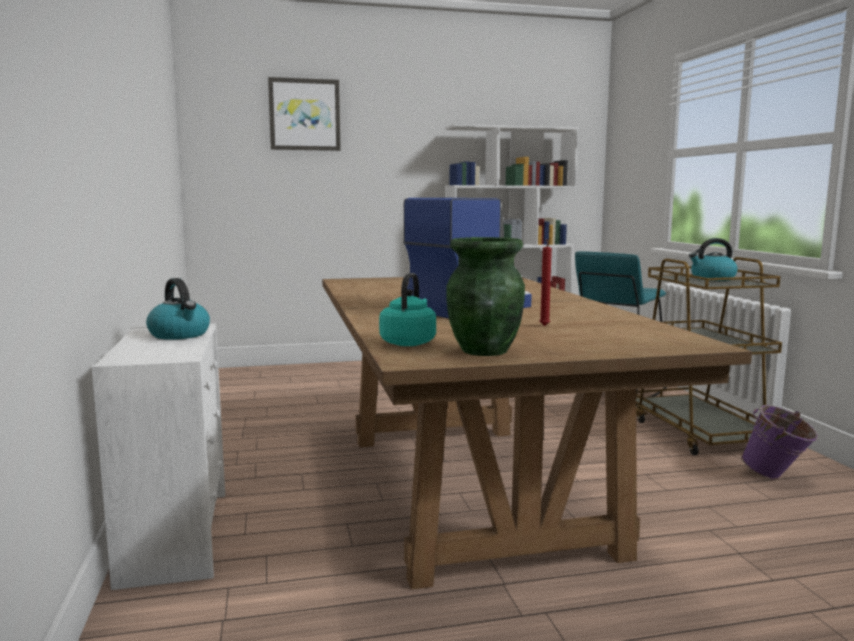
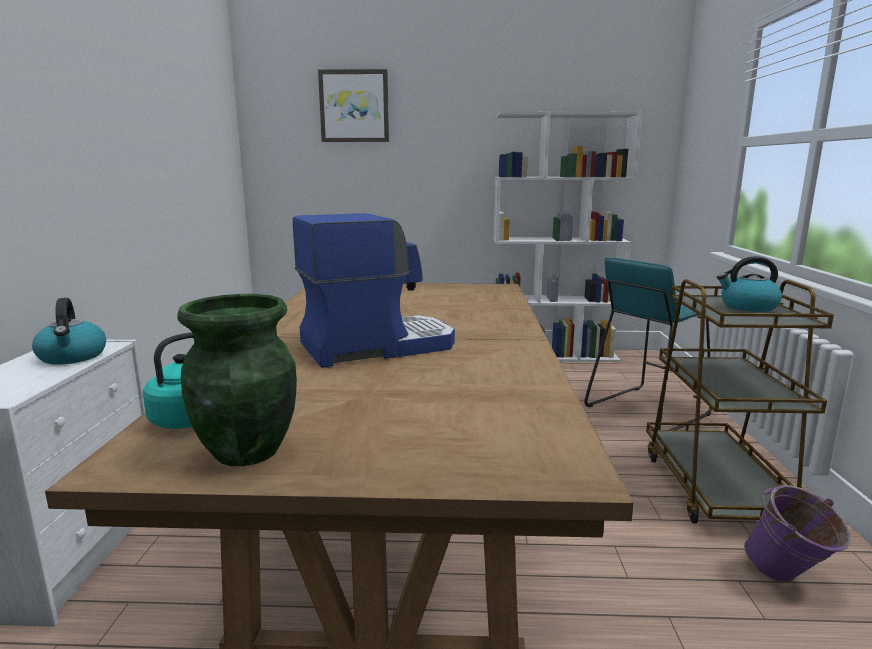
camera: 15 degrees right, 5 degrees up
(544, 326) = (408, 395): red candle -> none

